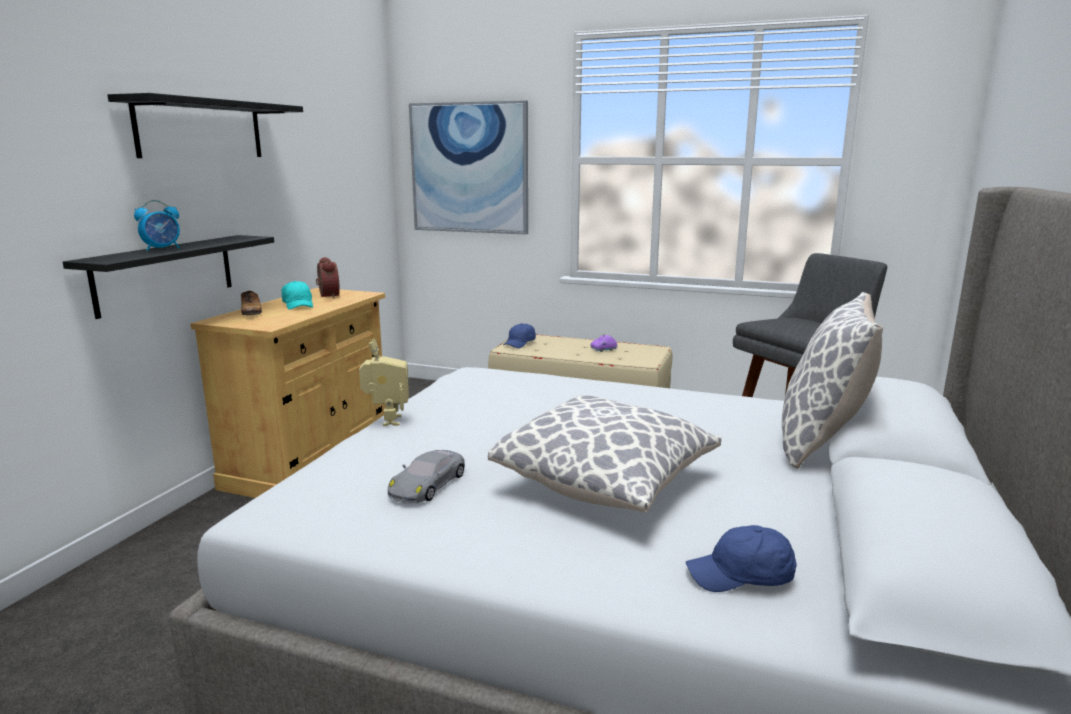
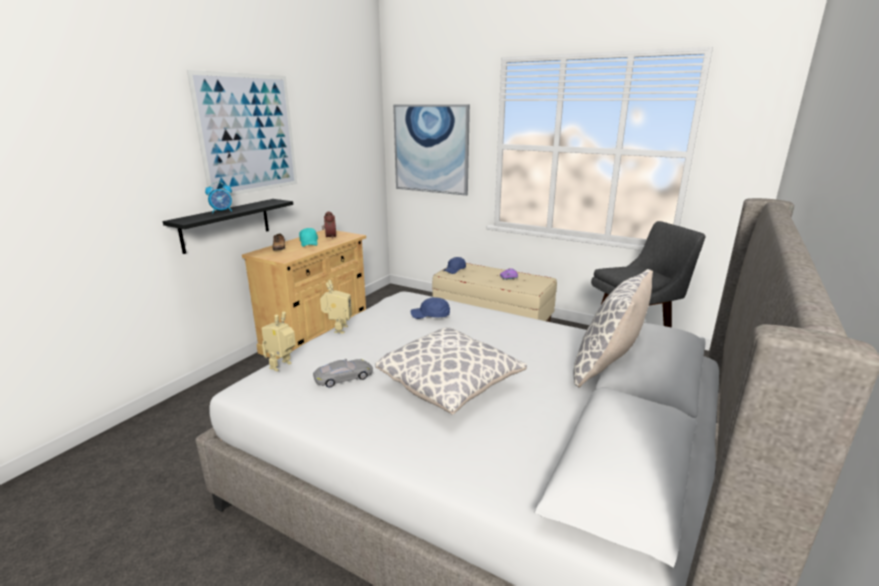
camera: 10 degrees right, 5 degrees up
(201, 129) = (248, 134): black shelf -> picture
(317, 477) = (283, 366): none -> toy robot
(427, 484) = (344, 377): grey toy car -> grey toy car turned 150 degrees counterclockwise
(741, 577) = (502, 461): blue cap -> blue cap (431, 316)

